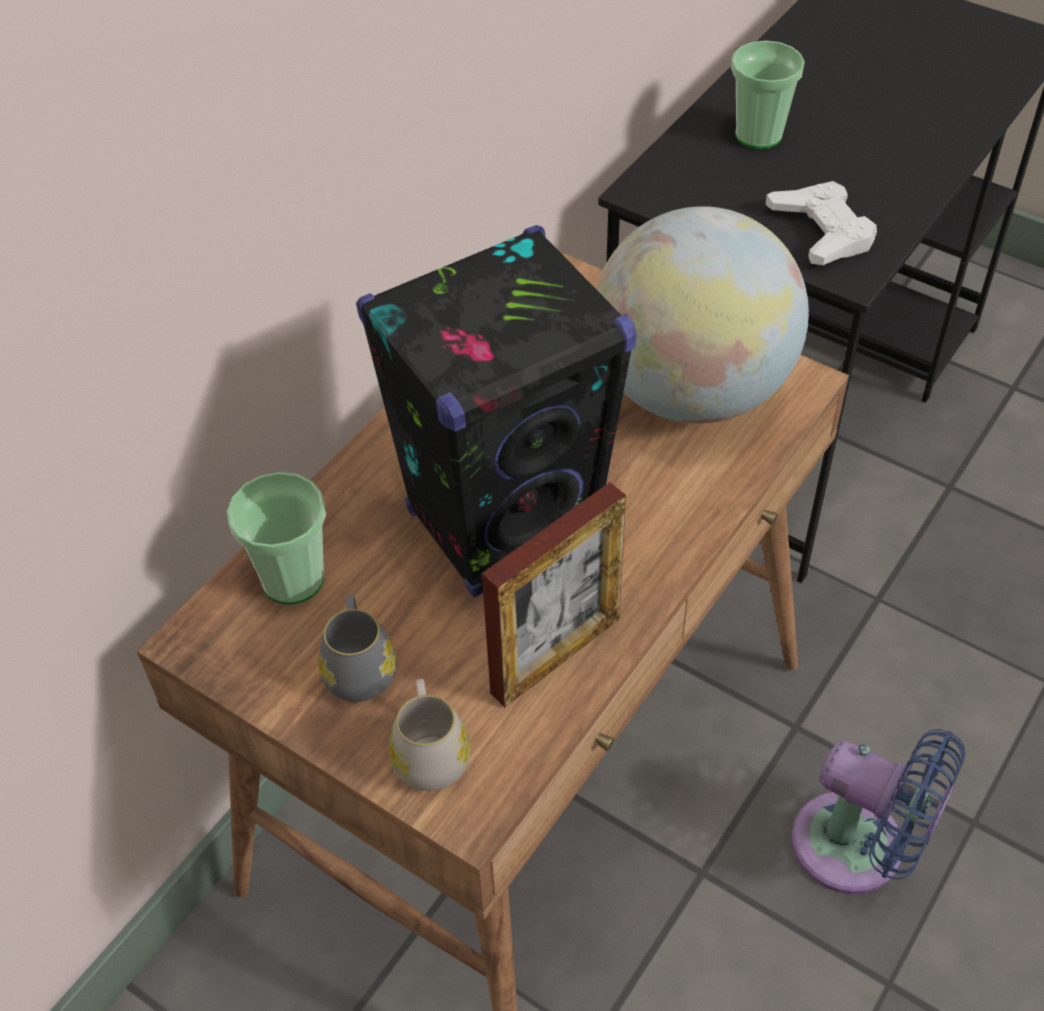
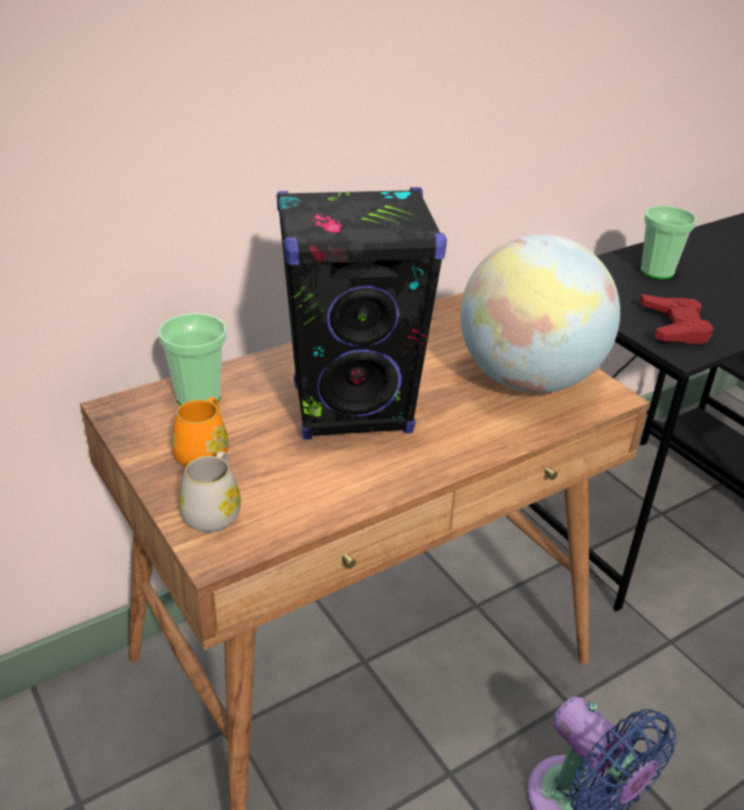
camera: 20 degrees right, 15 degrees down
(359, 667) = (204, 453): grey mug -> orange mug
(556, 655) = (337, 487): picture frame -> none
(822, 231) = (674, 326): white game controller -> red game controller

